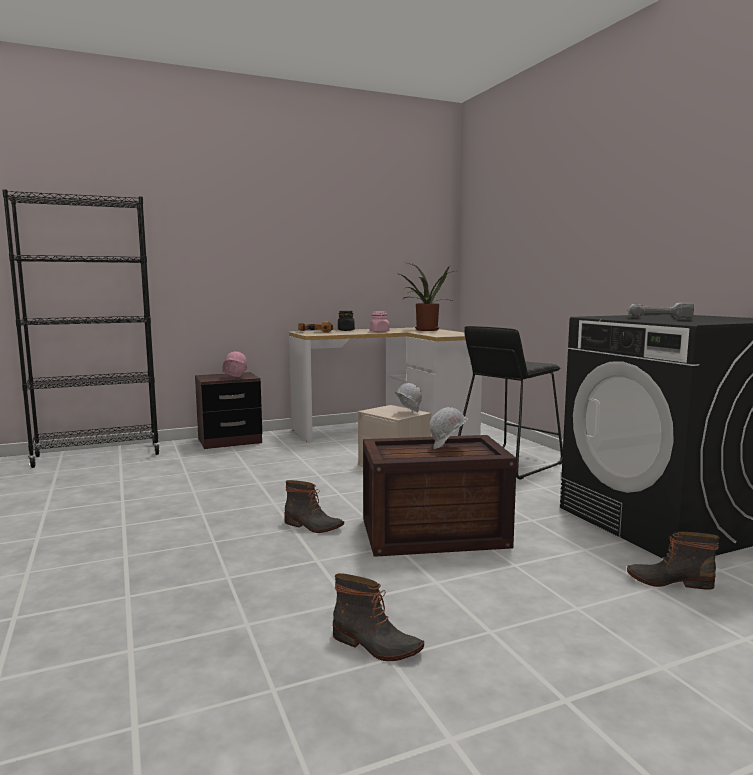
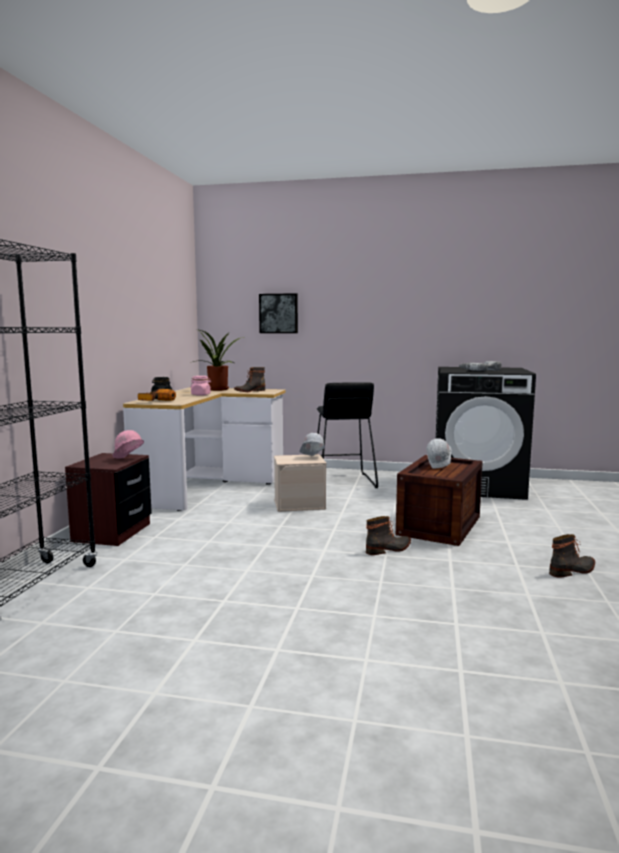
camera: 55 degrees left, 0 degrees up
(514, 241) = (279, 313): none -> picture
(669, 581) = (542, 505): boot -> boot (249, 391)

